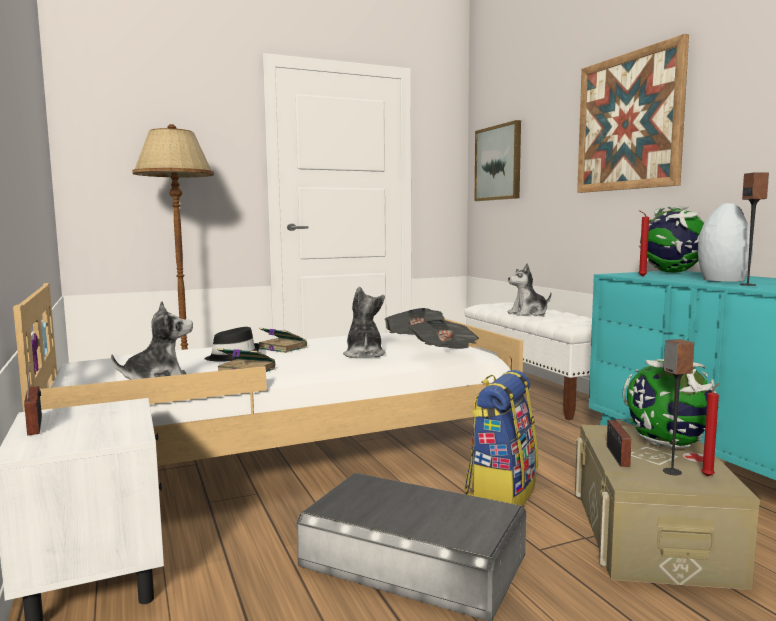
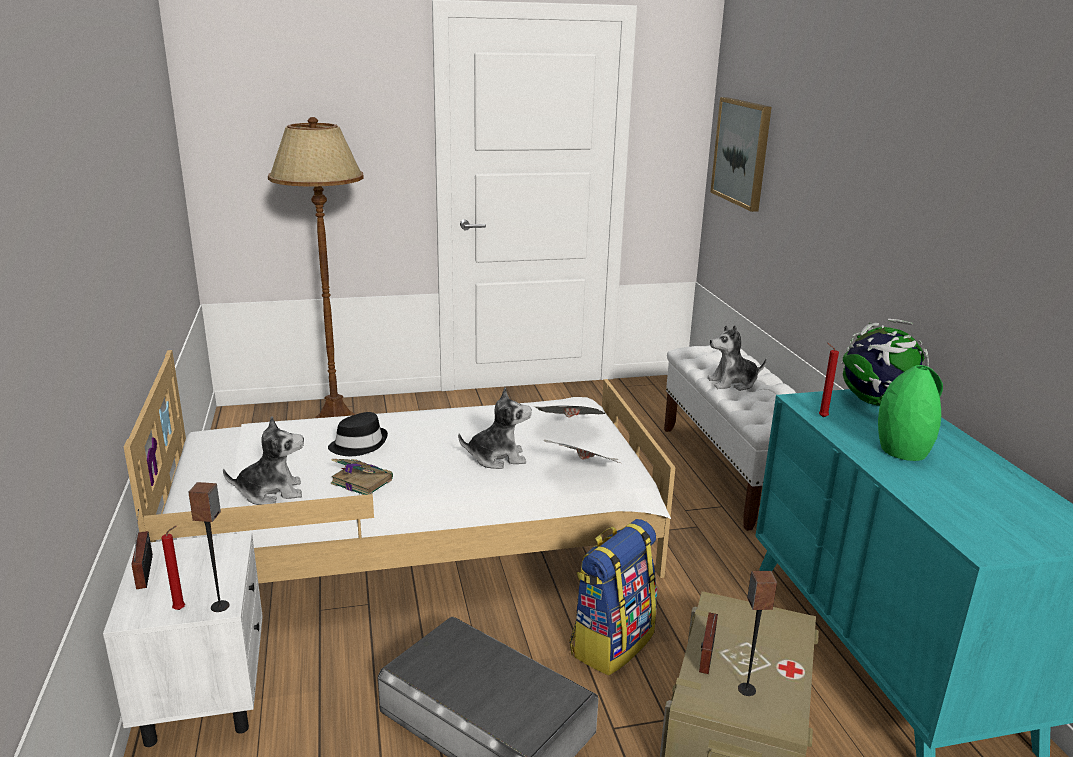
camera: 10 degrees right, 15 degrees up
(281, 348) = (415, 431): book -> none
(364, 354) = (497, 458): plush toy -> plush toy turned 75 degrees clockwise
(628, 122) = (880, 173): picture -> none
(667, 444) = (773, 642): globe -> none
(708, 476) = (780, 703): red candle -> red candle (181, 609)
(722, 280) = (902, 450): grey vase -> green vase
(748, 285) = (914, 476): speaker -> speaker (220, 606)

